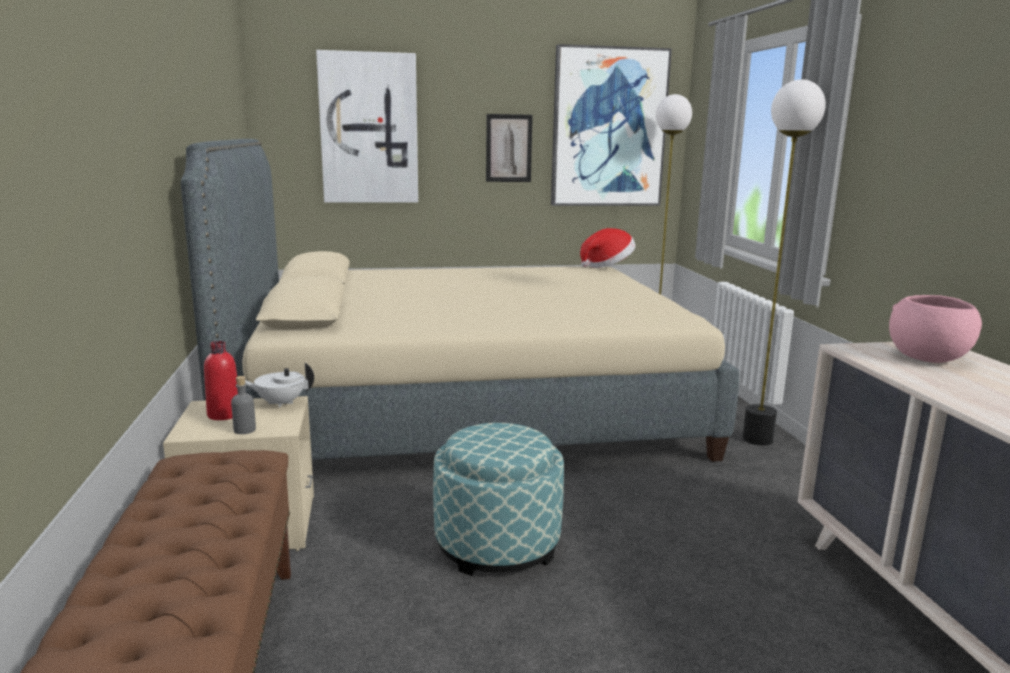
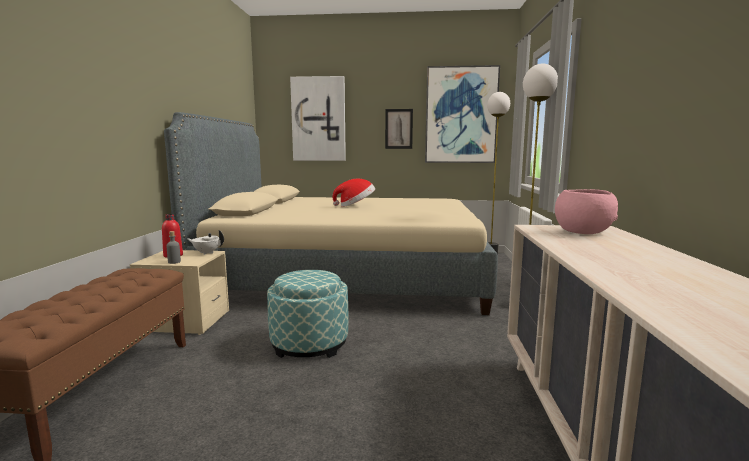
camera: 15 degrees right, 5 degrees down
(607, 266) = (454, 198): hat -> hat (355, 206)

